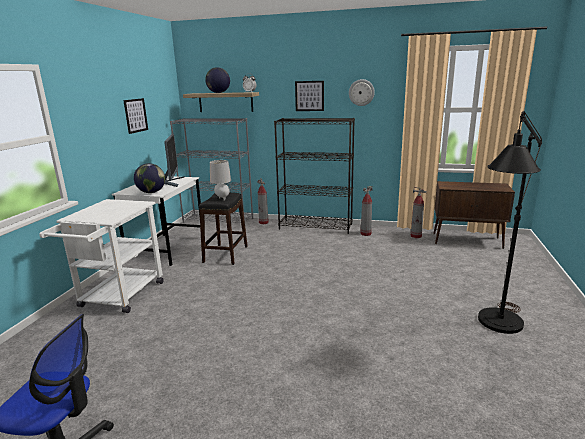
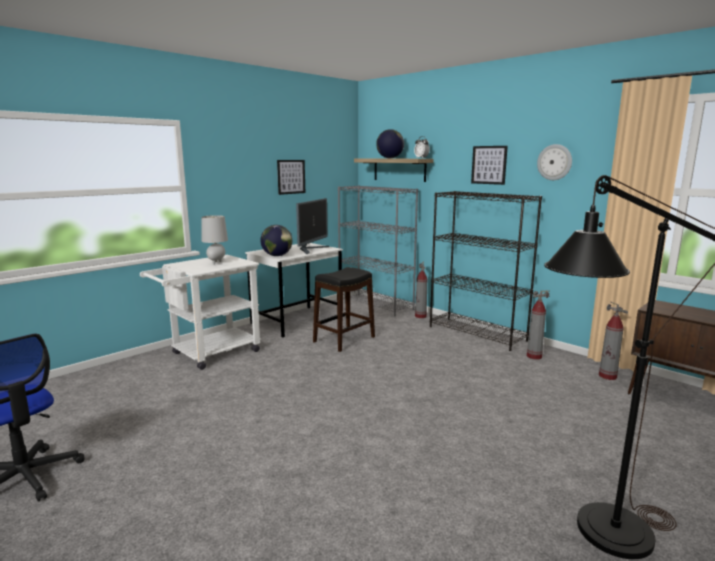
camera: 30 degrees right, 5 degrees down
(222, 198) = (342, 273): grey table lamp -> grey table lamp (216, 262)

